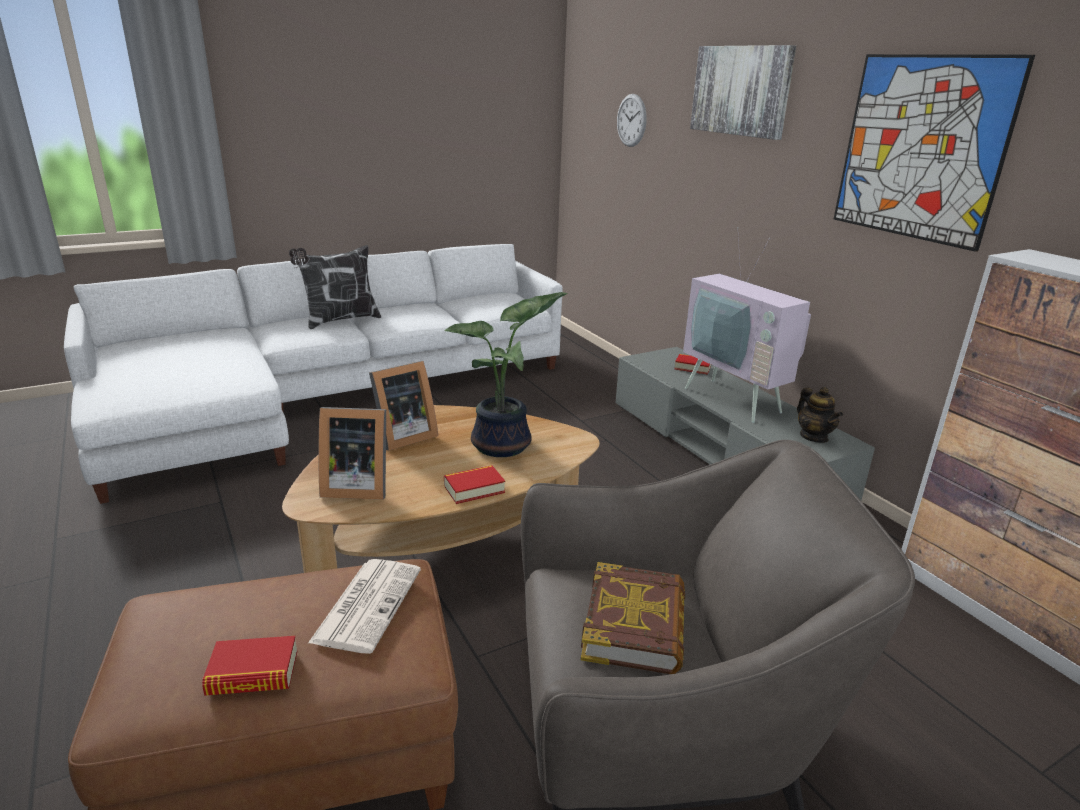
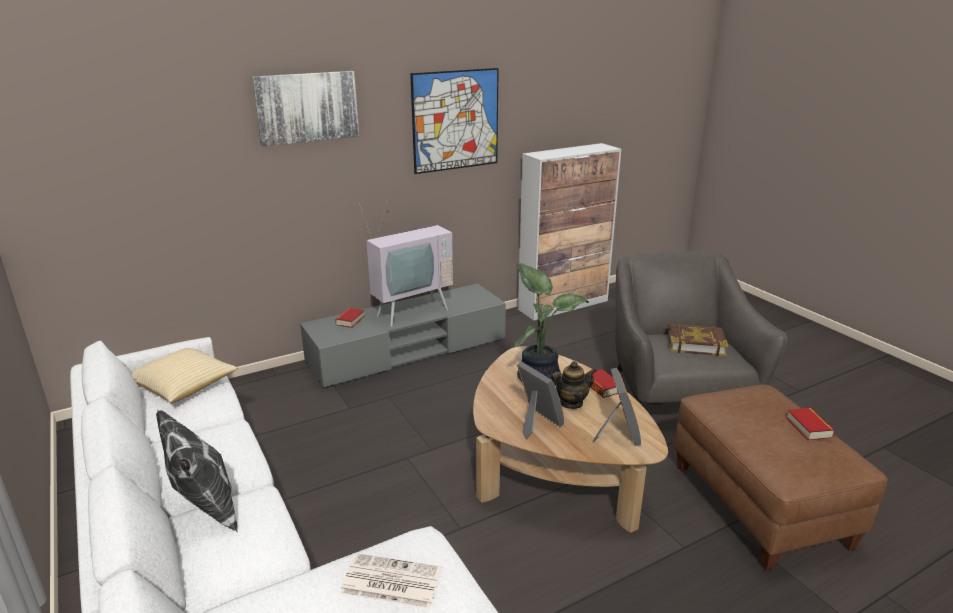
camera: 90 degrees left, 0 degrees up
(367, 604) = (740, 403): newspaper -> newspaper (390, 581)
(508, 301) = (184, 386): none -> pillow
(631, 120) = (154, 156): wall clock -> none
(814, 437) = (466, 296): teapot -> teapot (570, 403)

